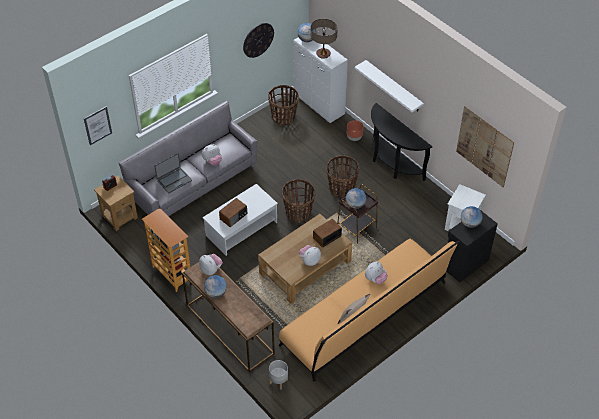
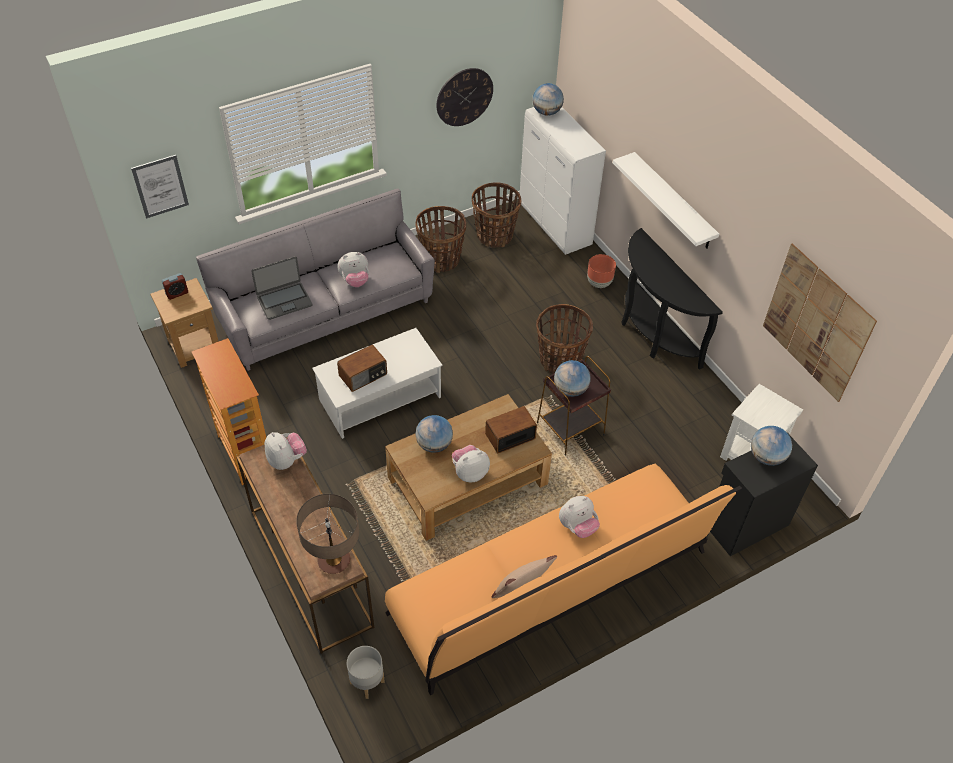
camera: 10 degrees right, 0 degrees up
(216, 293) = (281, 504): globe -> globe (434, 445)
(298, 213) = (479, 388): basket -> basket (441, 260)
(323, 54) = (568, 137): table lamp -> table lamp (334, 561)

